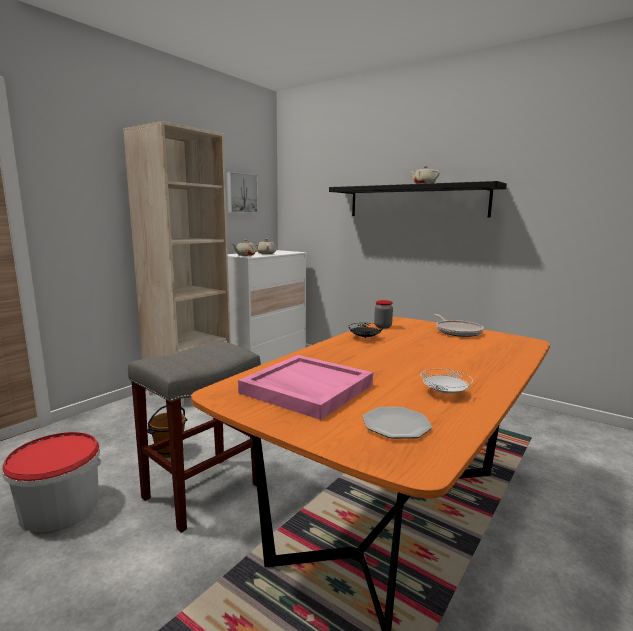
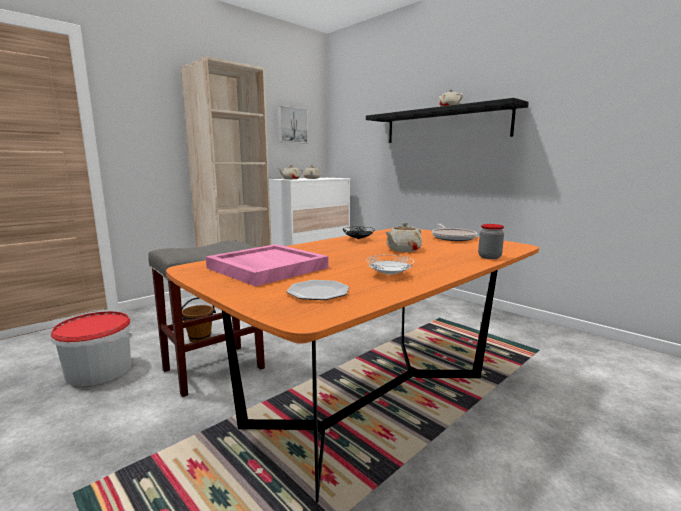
camera: 10 degrees right, 0 degrees up
(383, 326) = (384, 233): jar -> jar (489, 257)
(425, 352) = (403, 250): none -> beige teapot

